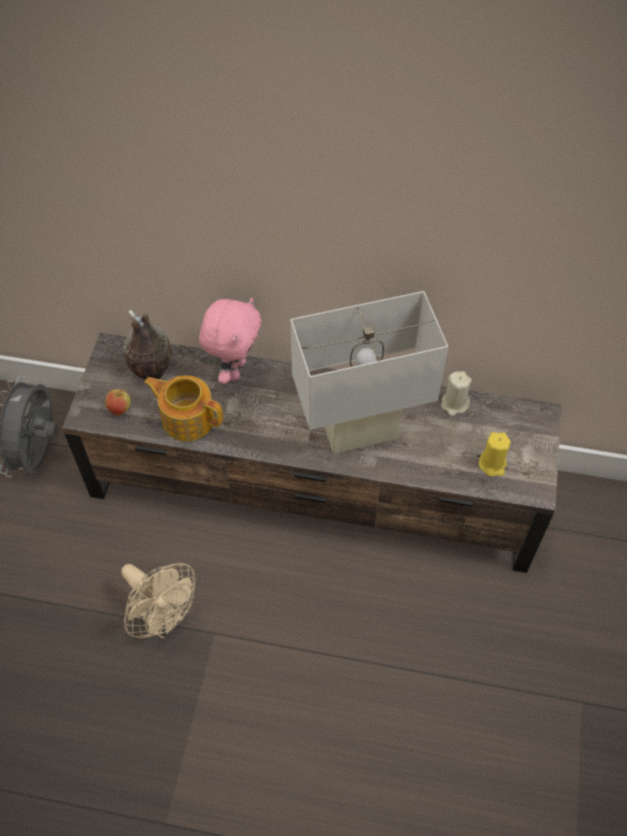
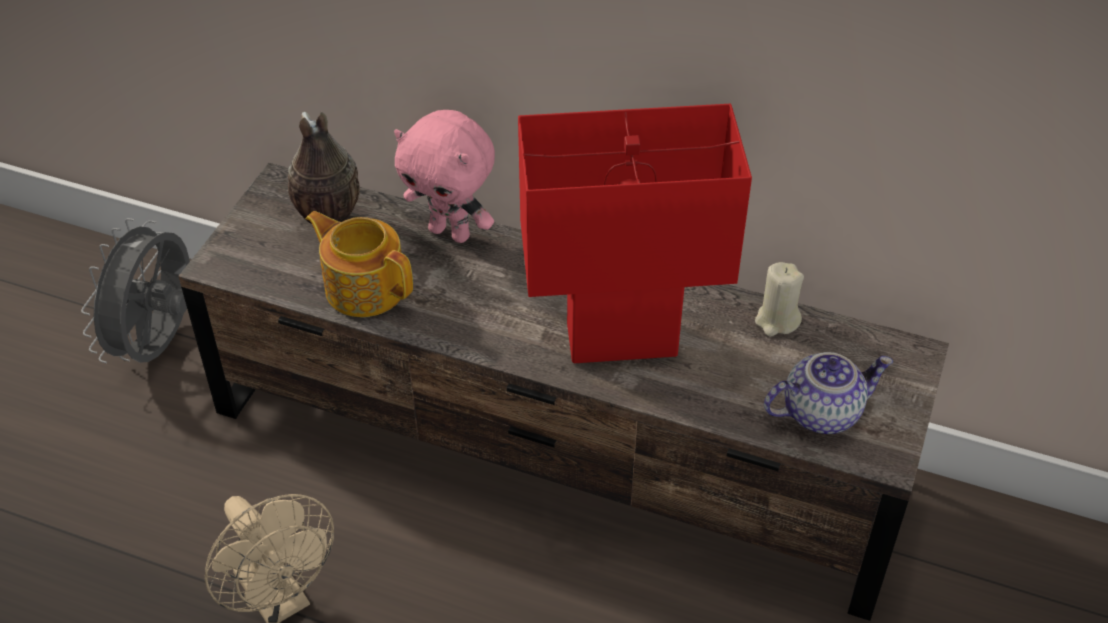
camera: 10 degrees right, 10 degrees down
(120, 409) = (269, 263): apple -> none
(234, 369) = (451, 232): pink plush toy -> pink plush toy turned 90 degrees clockwise
(360, 433) = (621, 340): white table lamp -> red table lamp
(492, 464) = (821, 411): yellow candle -> teapot

